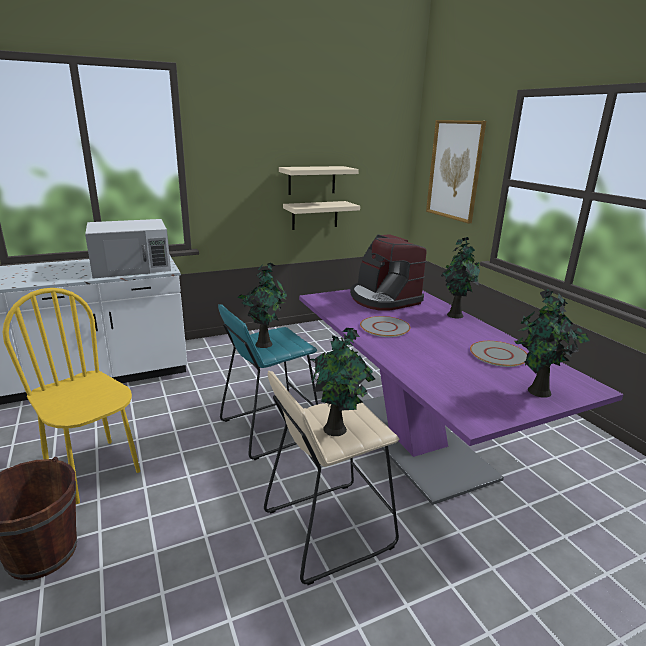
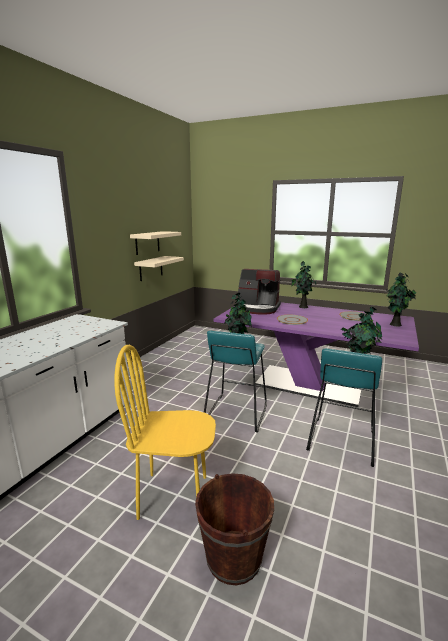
camera: 40 degrees left, 5 degrees down
(132, 267) = (79, 328): white microwave -> none
(328, 528) = (341, 440): beige stool -> turquoise stool
(455, 170) = (230, 228): picture -> none

